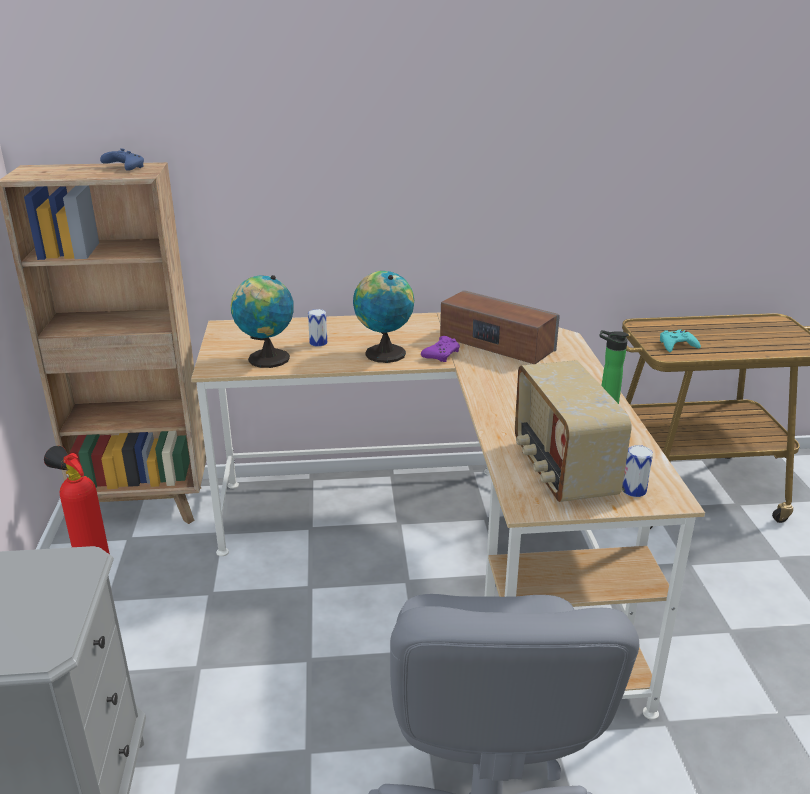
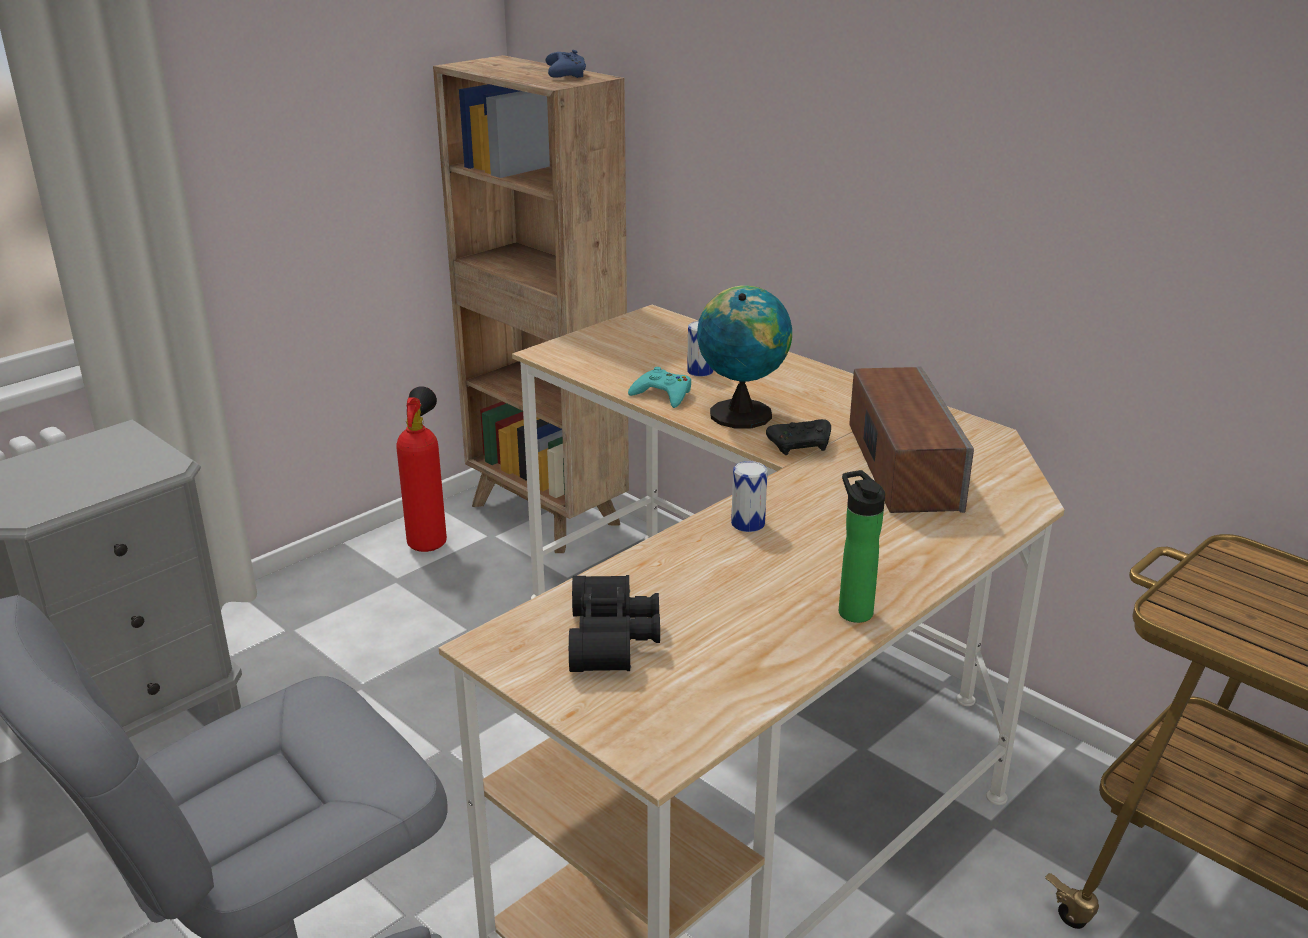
camera: 50 degrees right, 0 degrees up
(266, 359) = (612, 365): globe -> none
(442, 355) = (801, 446): purple game controller -> black game controller
(561, 471) = (615, 638): radio -> black binoculars
(634, 490) = (639, 714): can -> can (748, 523)
(677, 345) = (1235, 611): turquoise game controller -> turquoise game controller (663, 394)

